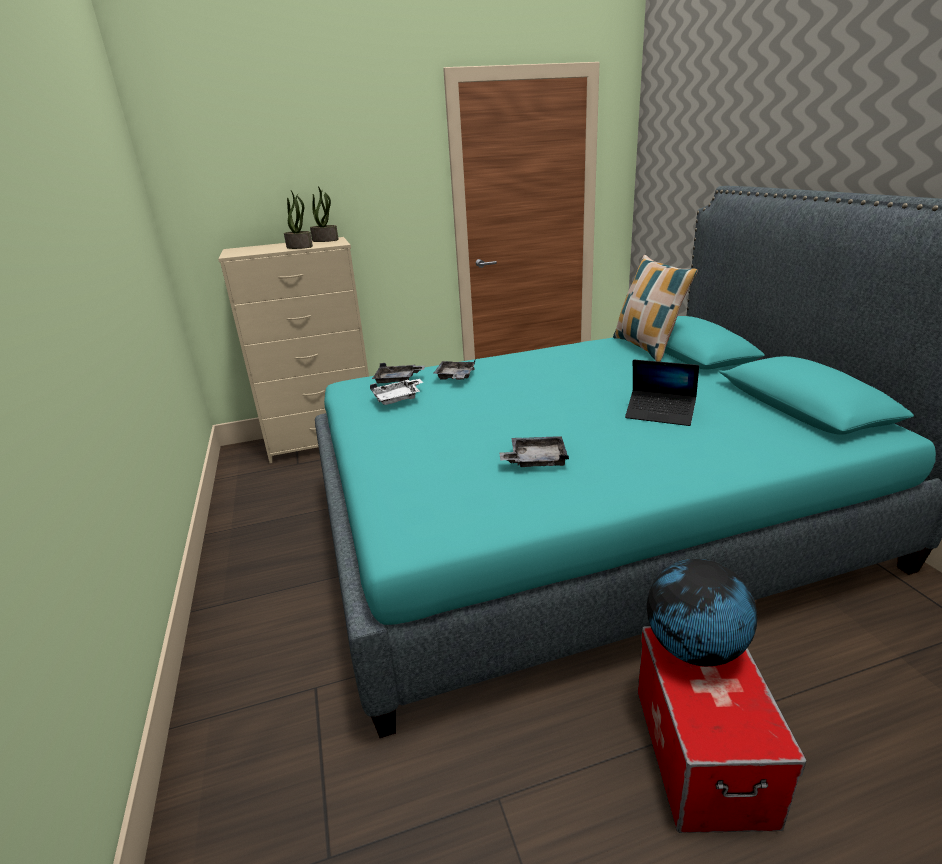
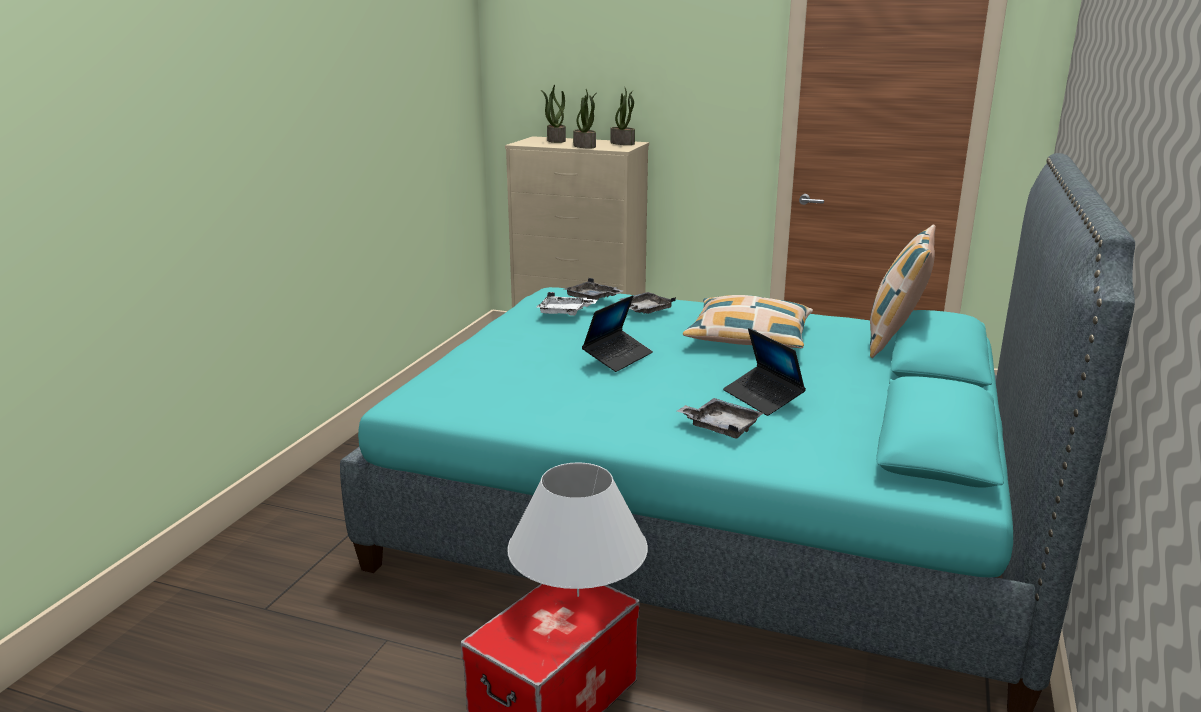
camera: 35 degrees right, 5 degrees down
(258, 248) = (555, 140): none -> potted plant
(508, 421) = (617, 357): none -> laptop
(536, 460) = (582, 391): grey tray -> grey tray (721, 427)
(561, 373) = (748, 337): none -> pillow
(694, 649) = (577, 596): globe -> white table lamp

